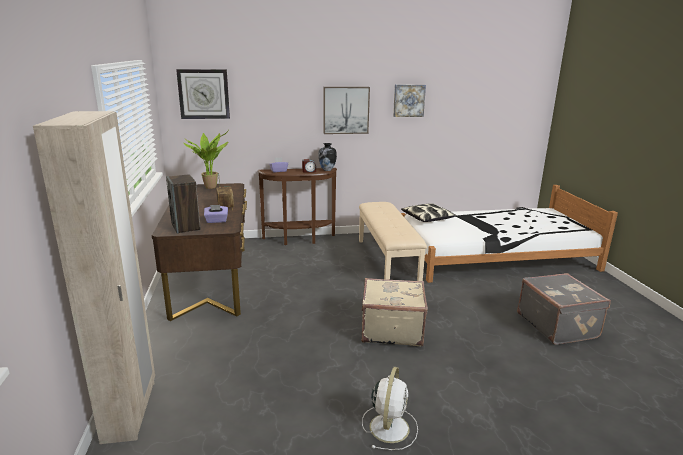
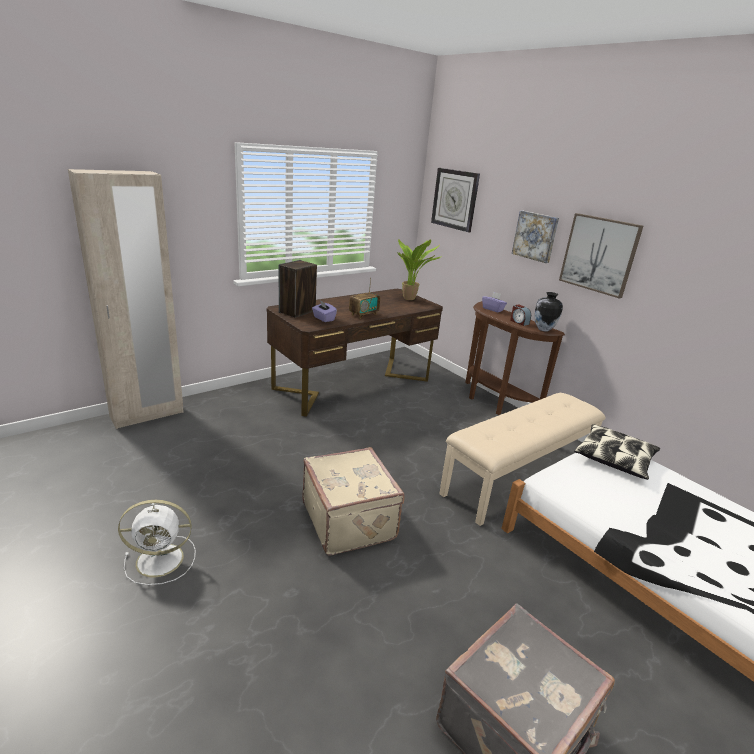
camera: 60 degrees right, 5 degrees up
(408, 100) = (707, 263): picture -> picture (535, 236)

